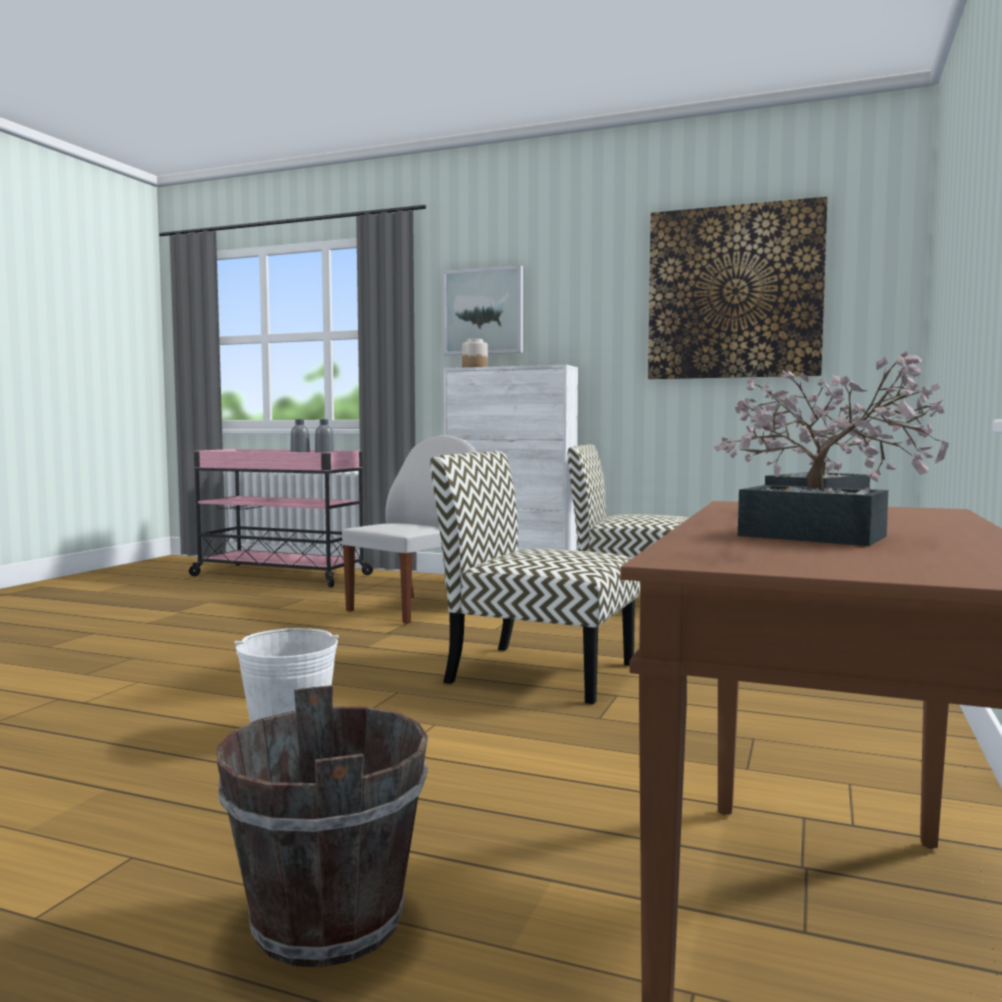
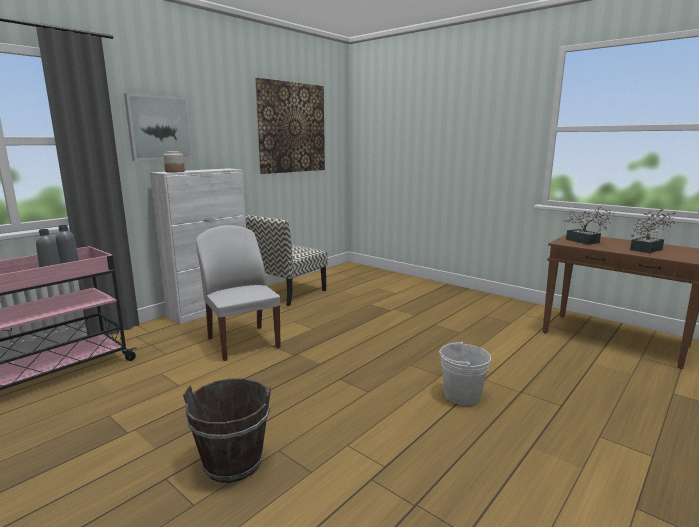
camera: 70 degrees left, 10 degrees up
(326, 922) = (630, 398): brown bucket -> brown bucket (233, 463)
(538, 672) = (396, 332): chair -> none

